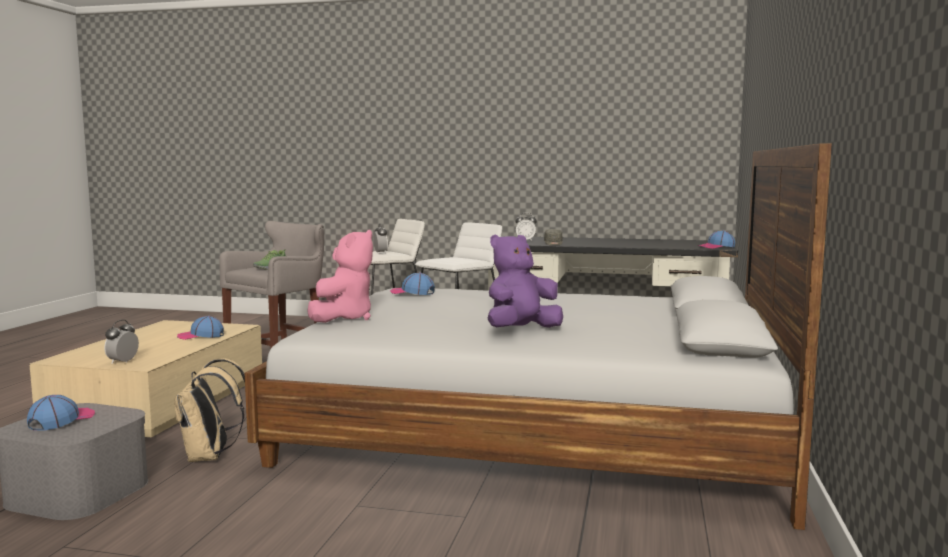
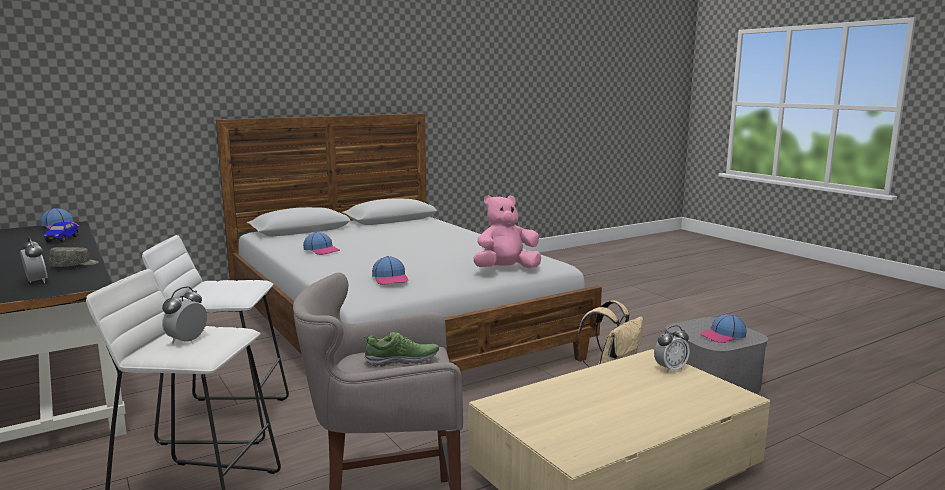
camera: 135 degrees left, 5 degrees up
(200, 336) = (563, 396): cap -> cap (322, 250)
(521, 330) = (443, 239): purple plush toy -> none
(654, 245) = (62, 239): none -> toy car

